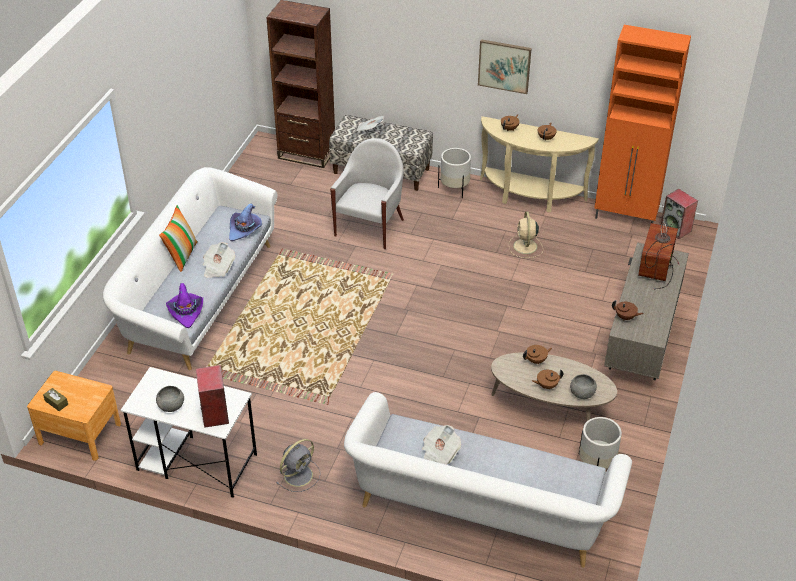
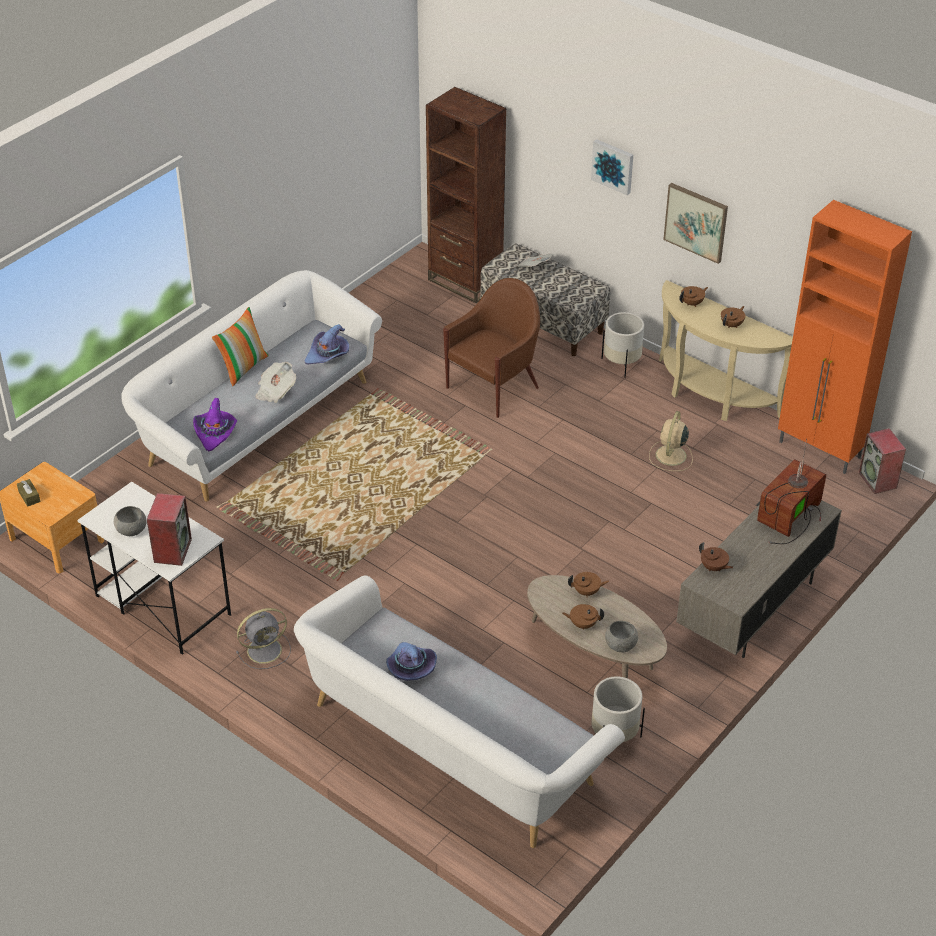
camera: 20 degrees right, 0 degrees up
(370, 227) = (494, 387): white armchair -> brown armchair
(428, 36) = (613, 166): none -> picture
(439, 454) = (410, 667): newspaper -> purple hat

